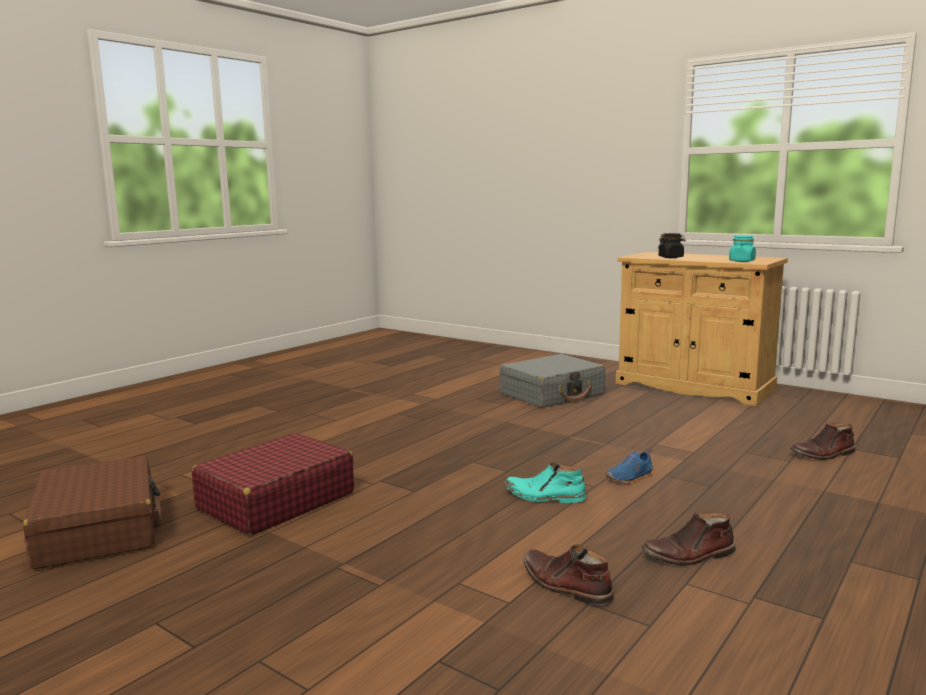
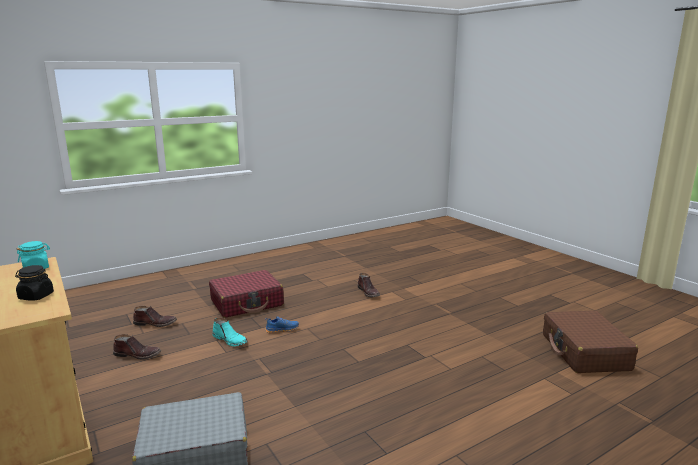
camera: 160 degrees left, 5 degrees up
(275, 501) = (490, 353): red suitcase -> red suitcase (247, 303)
(544, 496) = (340, 327): turquoise boot -> turquoise boot (230, 340)
(689, 555) = (313, 293): brown boot -> brown boot (138, 354)

